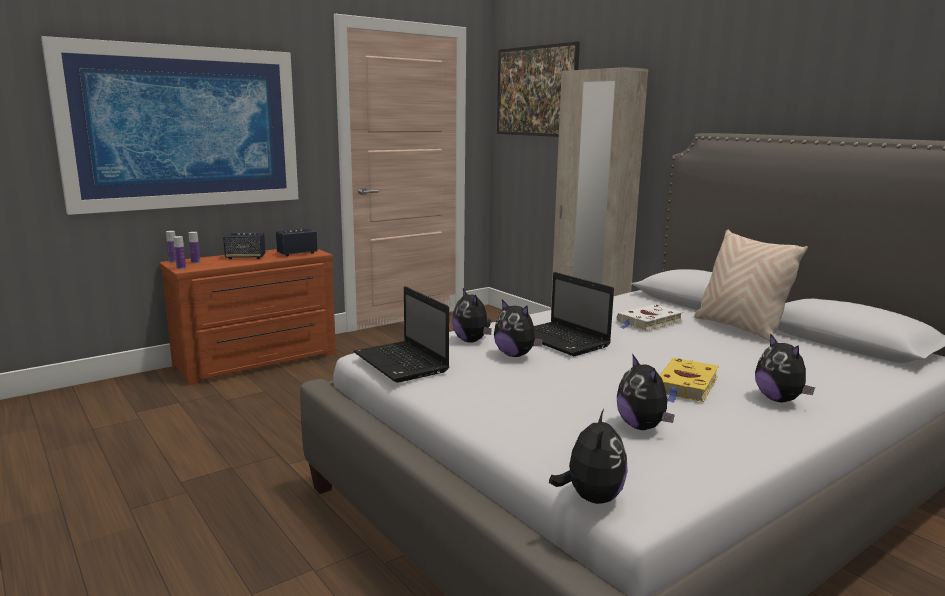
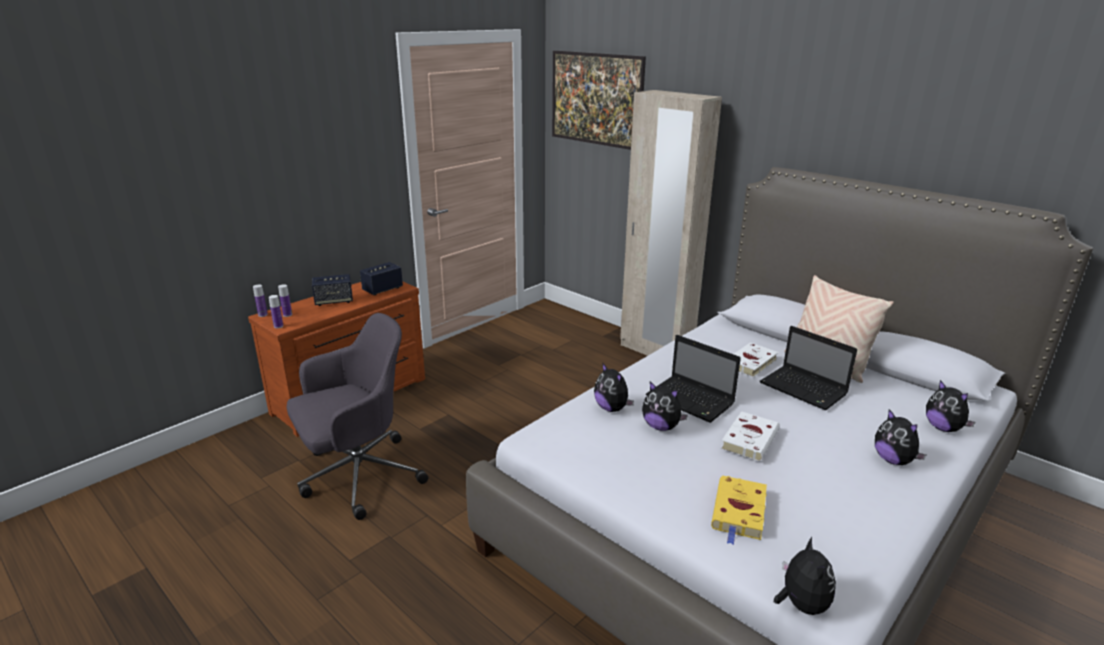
camera: 10 degrees left, 10 degrees up
(184, 127) = (259, 176): picture -> none
(228, 419) = (358, 476): none -> grey office chair
(402, 363) = (569, 450): laptop -> laptop (805, 389)
(612, 371) = (750, 439): none -> white book
(642, 427) = (803, 510): plush toy -> plush toy (943, 428)
(686, 385) = (816, 451): yellow book -> yellow book (739, 512)

